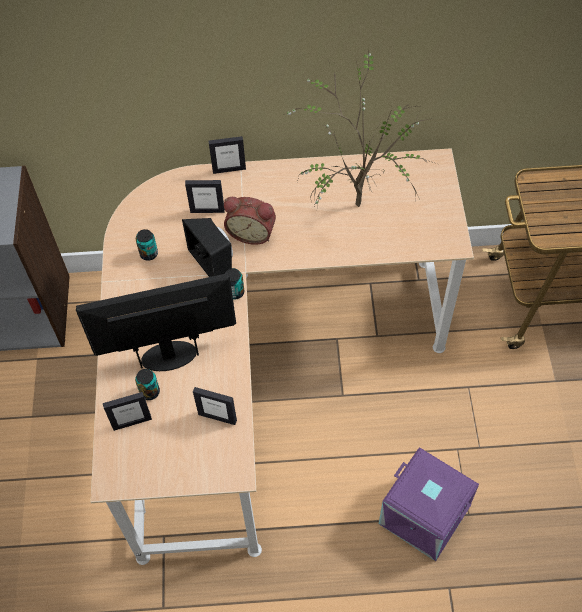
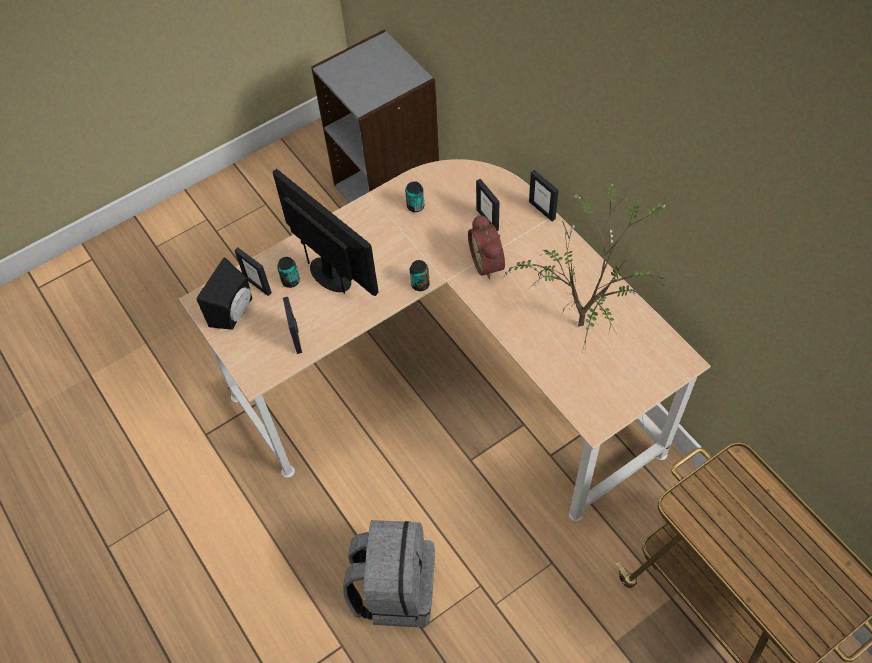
camera: 60 degrees right, 0 degrees up
(214, 260) = (441, 252): black speaker -> black speaker (235, 312)
(422, 516) = (395, 589): purple storage box -> grey backpack

